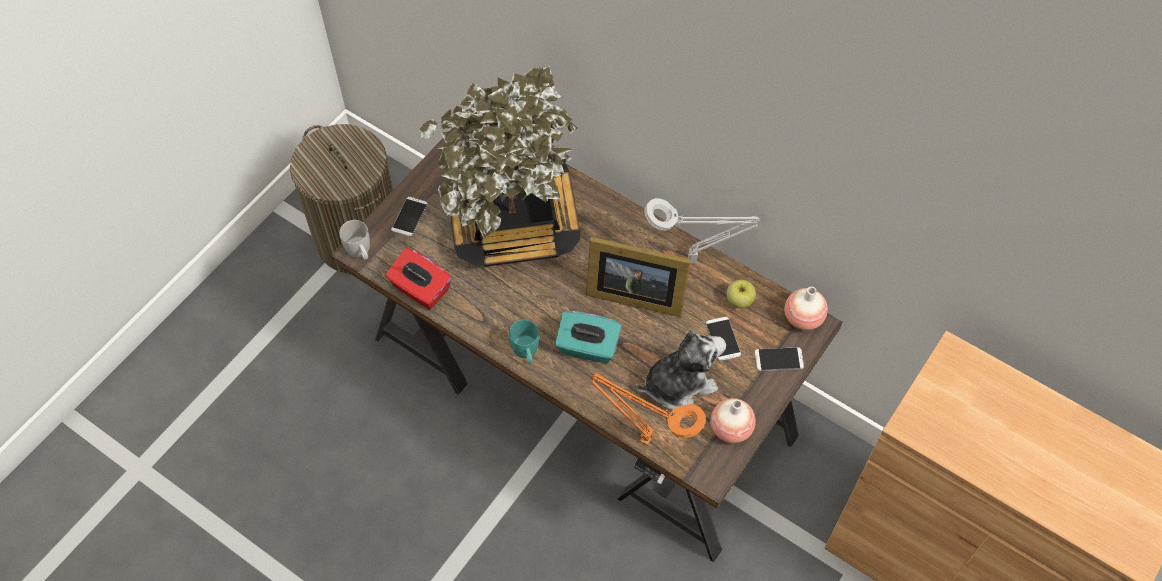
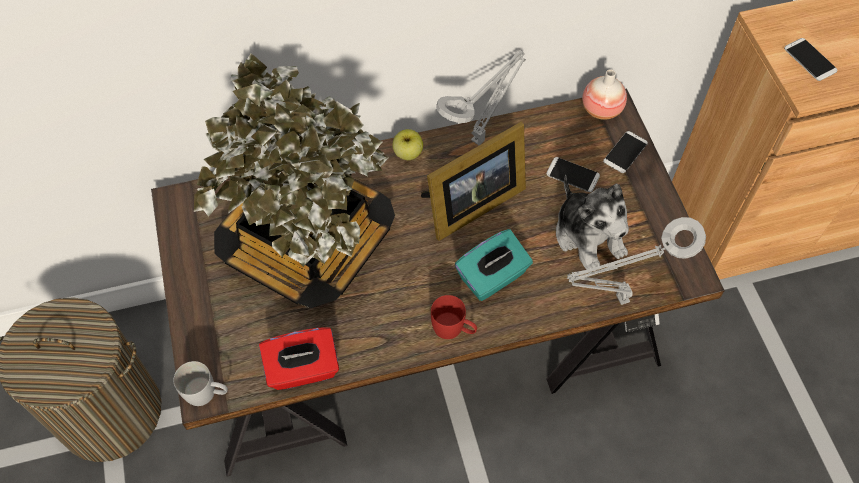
camera: 50 degrees left, 0 degrees up
(409, 217) = (213, 322): phone -> phone (810, 60)
(526, 352) = (453, 329): turquoise mug -> red mug
(642, 437) = (618, 300): orange table lamp -> grey table lamp
(679, 384) = (588, 236): plush toy -> plush toy turned 135 degrees clockwise
(731, 428) = (662, 230): vase -> none
(739, 301) = (547, 138): apple -> apple (408, 153)

